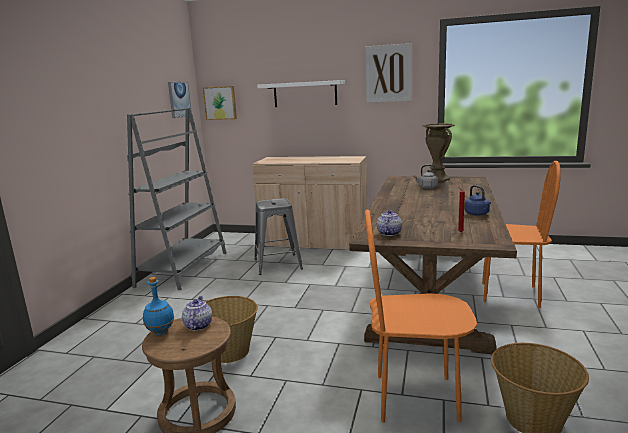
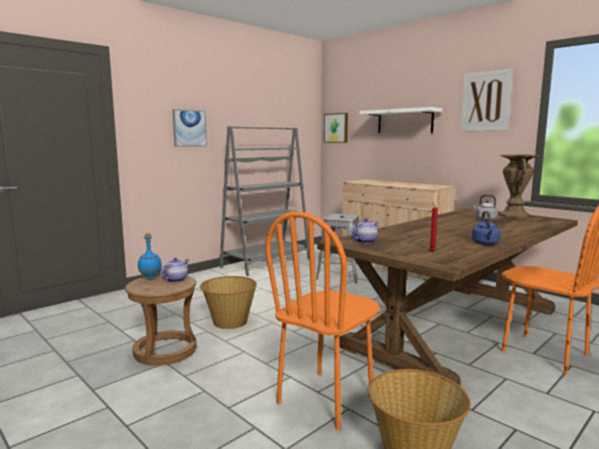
camera: 30 degrees right, 5 degrees down
(179, 99) = (298, 122): picture -> picture (189, 128)
(416, 397) = (326, 398): orange chair -> orange chair turned 90 degrees counterclockwise

